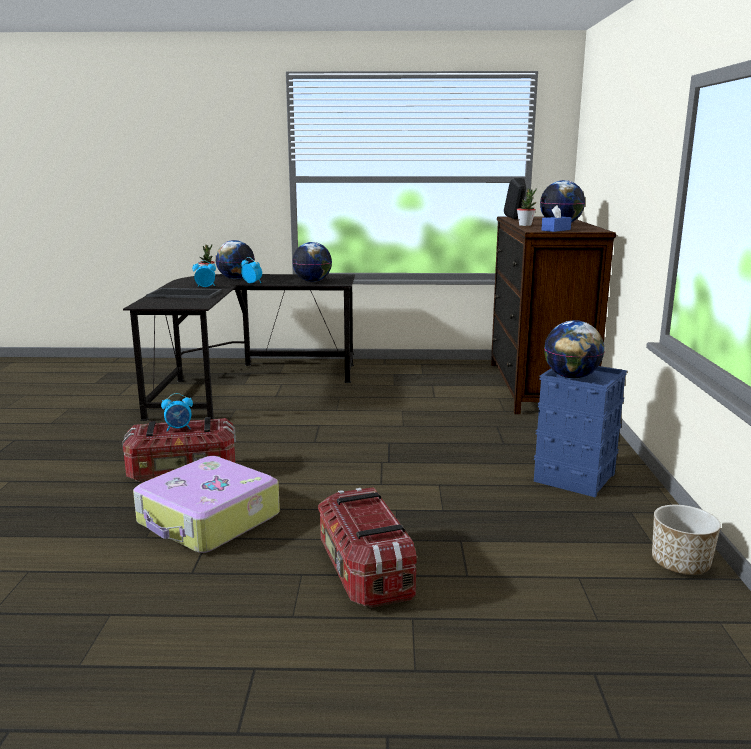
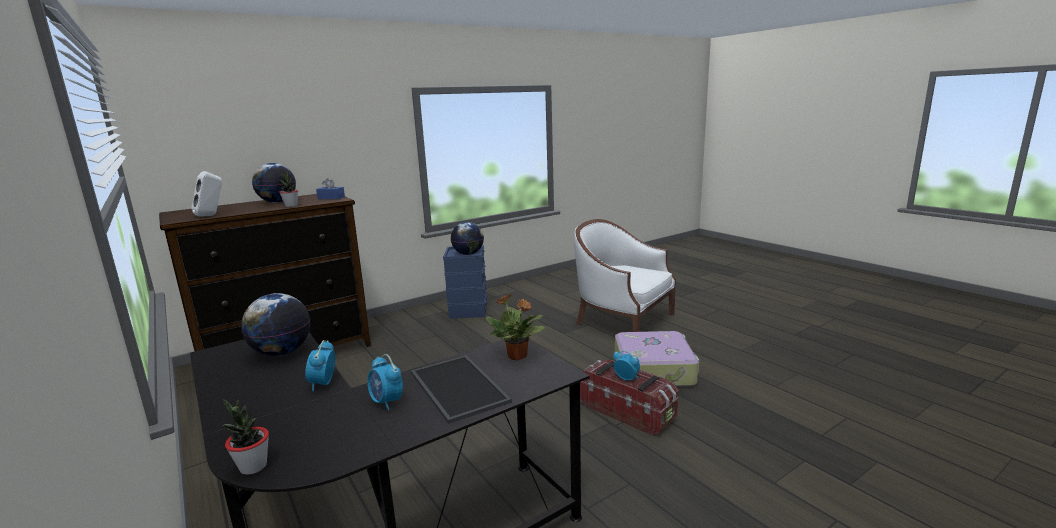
camera: 125 degrees left, 0 degrees up
(182, 304) = (518, 356): none -> potted plant
(236, 279) = (282, 417): globe -> none
(364, 571) = (622, 322): storage box -> white armchair
(515, 219) = (211, 215): black speaker -> white speaker
(680, 564) = (528, 285): planter -> none

